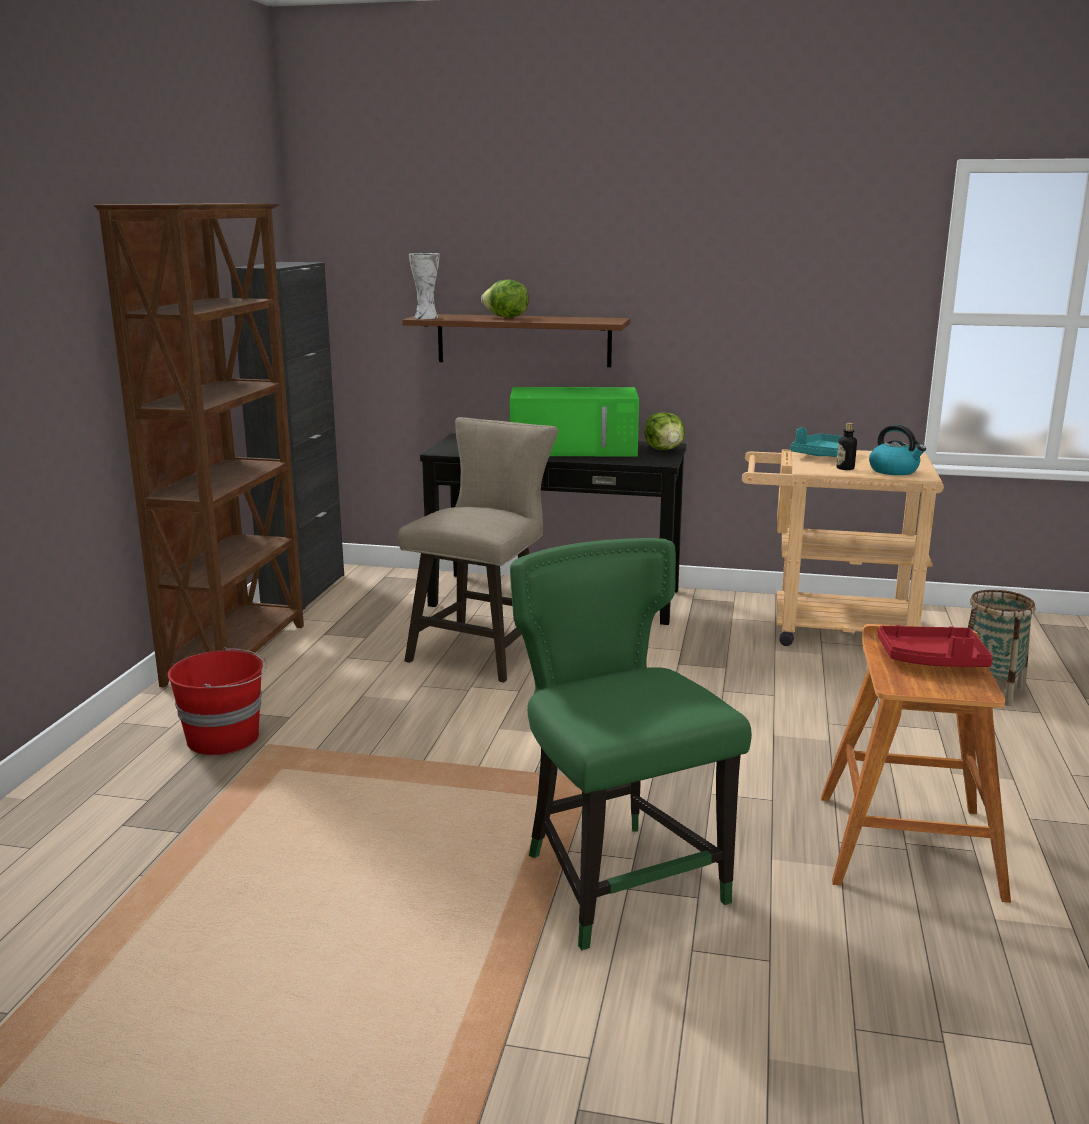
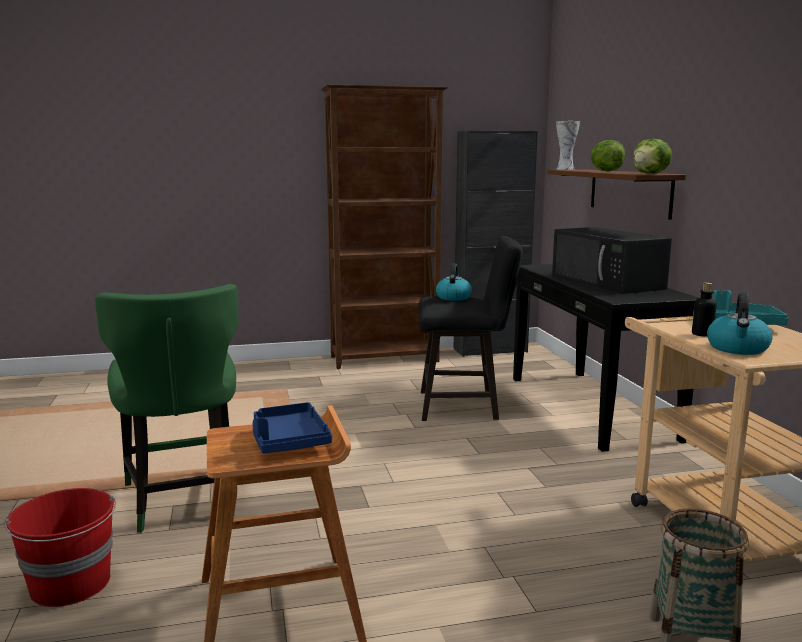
camera: 65 degrees right, 5 degrees down
(225, 737) = (288, 380): red bucket -> red bucket (71, 584)
(466, 512) = (453, 297): none -> kettle
(483, 650) = (465, 406): beige stool -> black stool
(575, 448) = (608, 282): green microwave -> black microwave
(618, 879) = (182, 500): green chair -> green chair turned 120 degrees clockwise
(665, 450) = (662, 297): lettuce -> lettuce (650, 173)
(932, 660) = (288, 440): red tray -> blue tray

